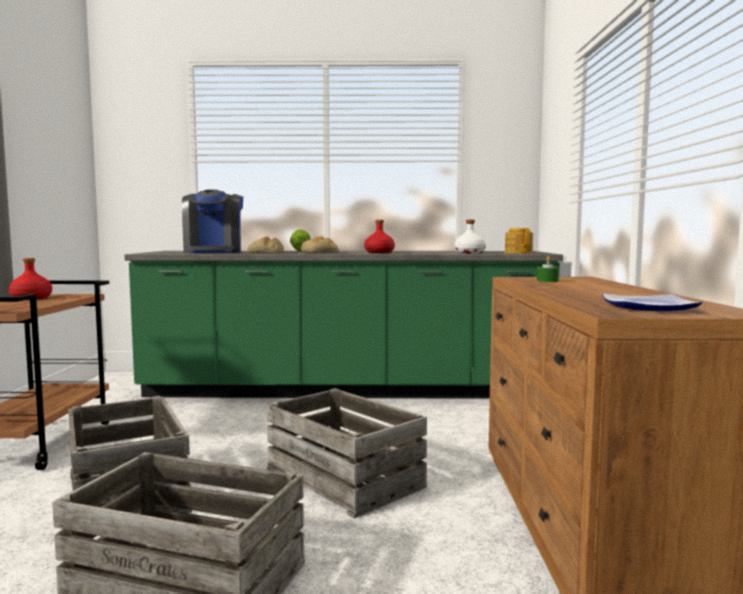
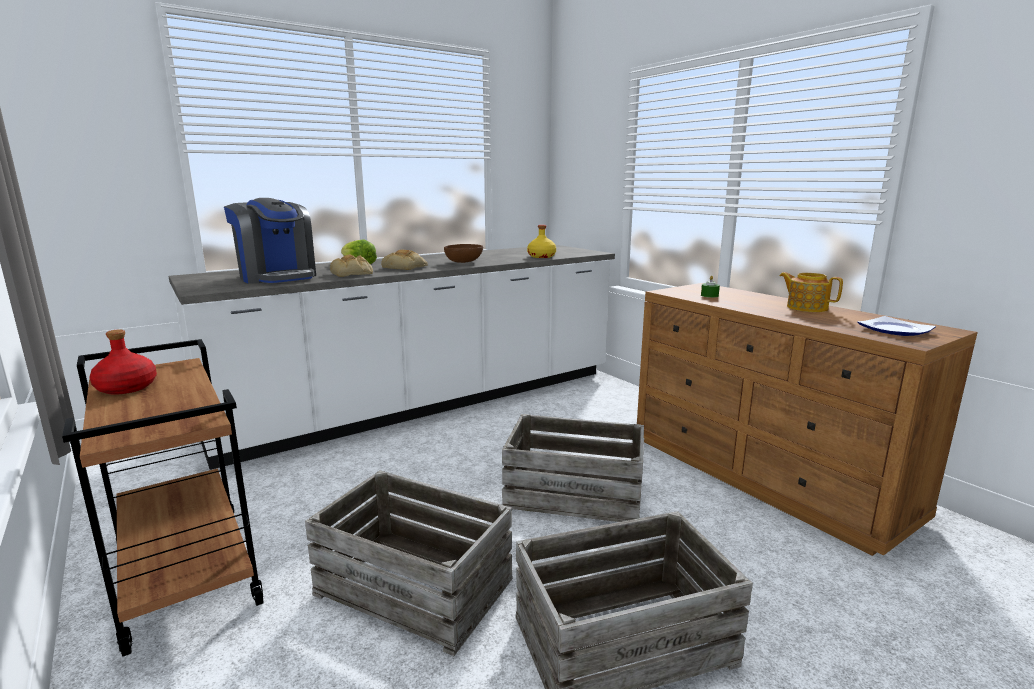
camera: 35 degrees left, 10 degrees up
(346, 389) = (427, 402): green counter -> white counter
(379, 252) = (464, 262): red bottle -> brown bowl
(469, 253) = (541, 256): white bottle -> yellow bottle
(518, 253) = (574, 252): teapot -> teapot (806, 308)

